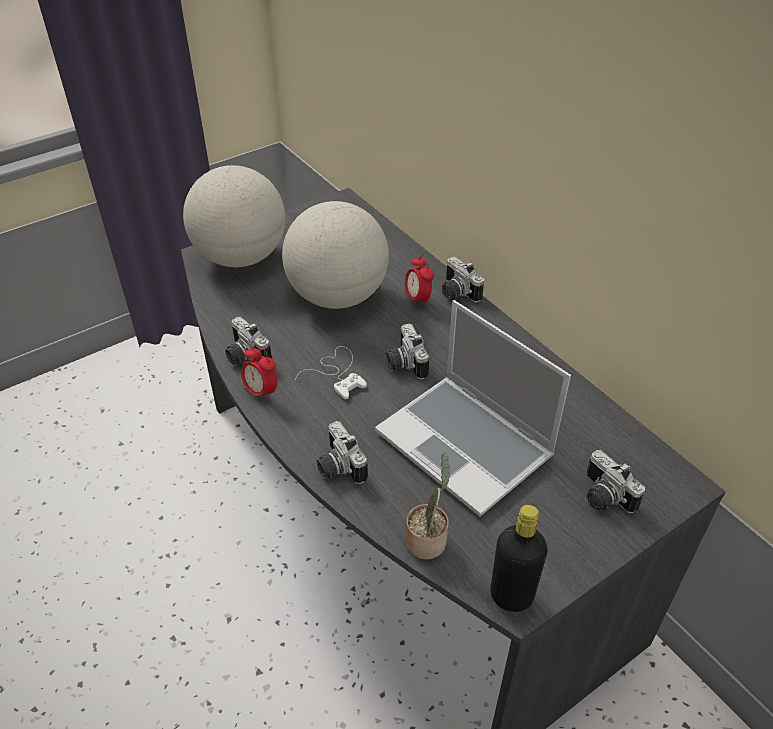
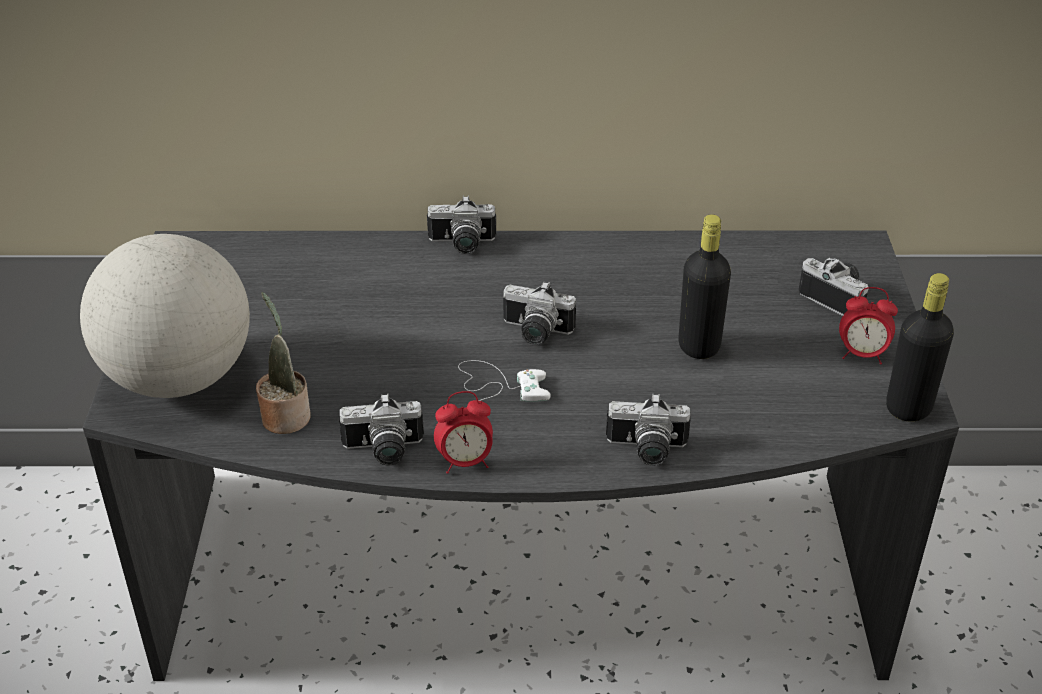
camera: 55 degrees left, 5 degrees down
(337, 296) = (362, 331): globe -> none
(417, 299) = (441, 276): alarm clock -> alarm clock (862, 355)
(428, 540) = (801, 430): potted plant -> potted plant (285, 415)
(467, 445) = (699, 346): laptop -> black bottle
(602, 497) = (838, 298): camera -> camera turned 135 degrees counterclockwise

